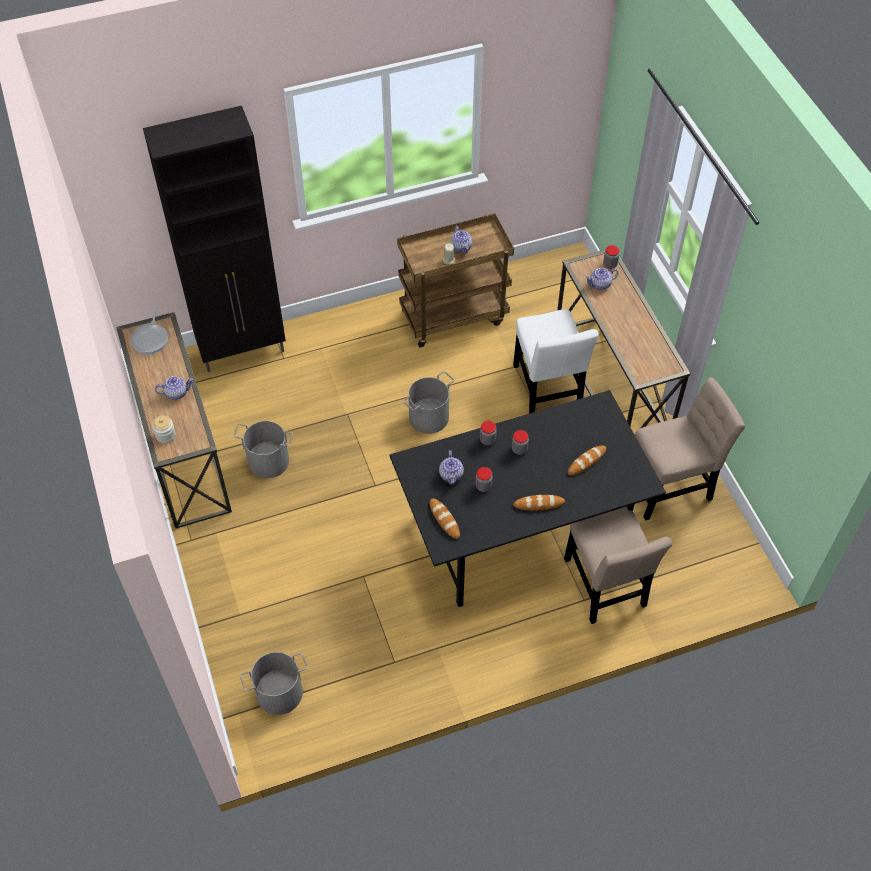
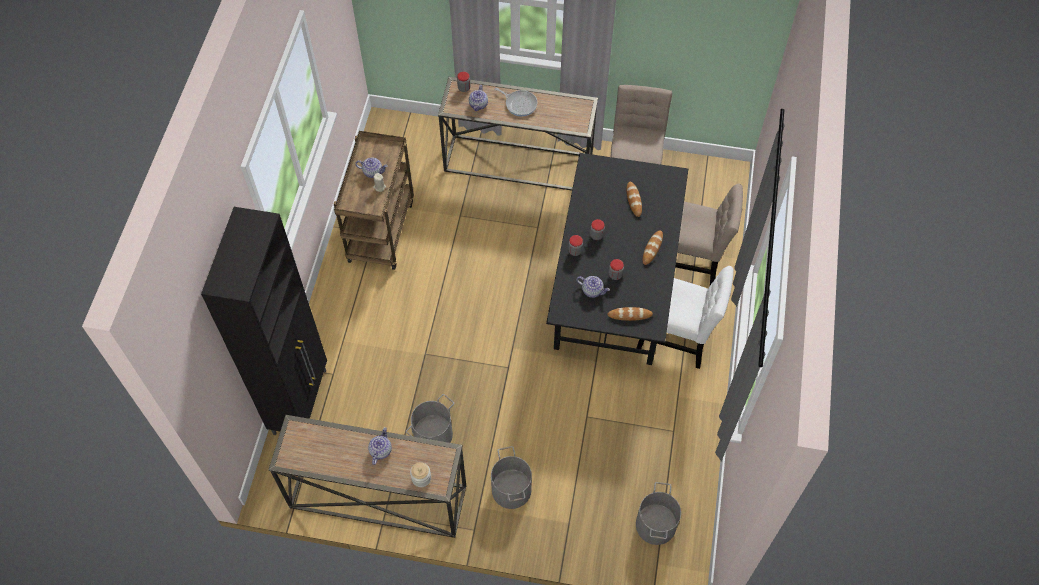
camera: 60 degrees left, 5 degrees up
(151, 339) = (303, 446): frying pan -> frying pan (519, 104)
(429, 417) = (468, 298): grey bucket -> grey bucket (512, 489)
(547, 390) = (497, 207): white chair -> white chair (677, 340)

